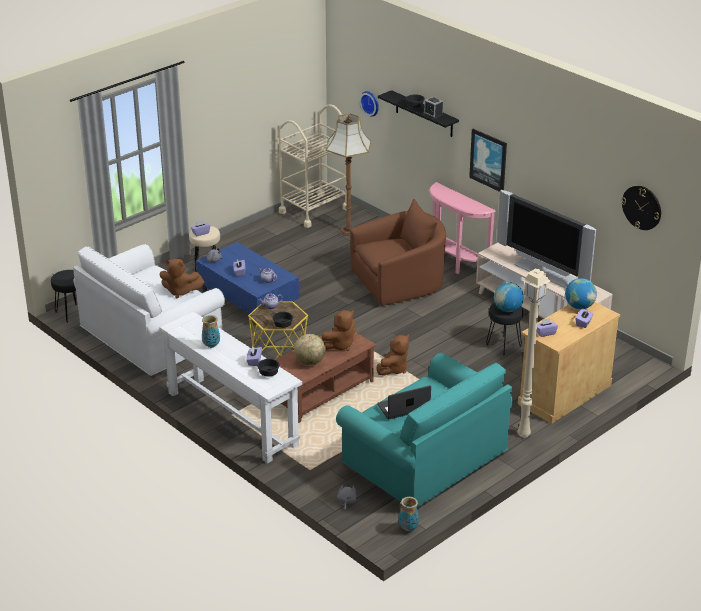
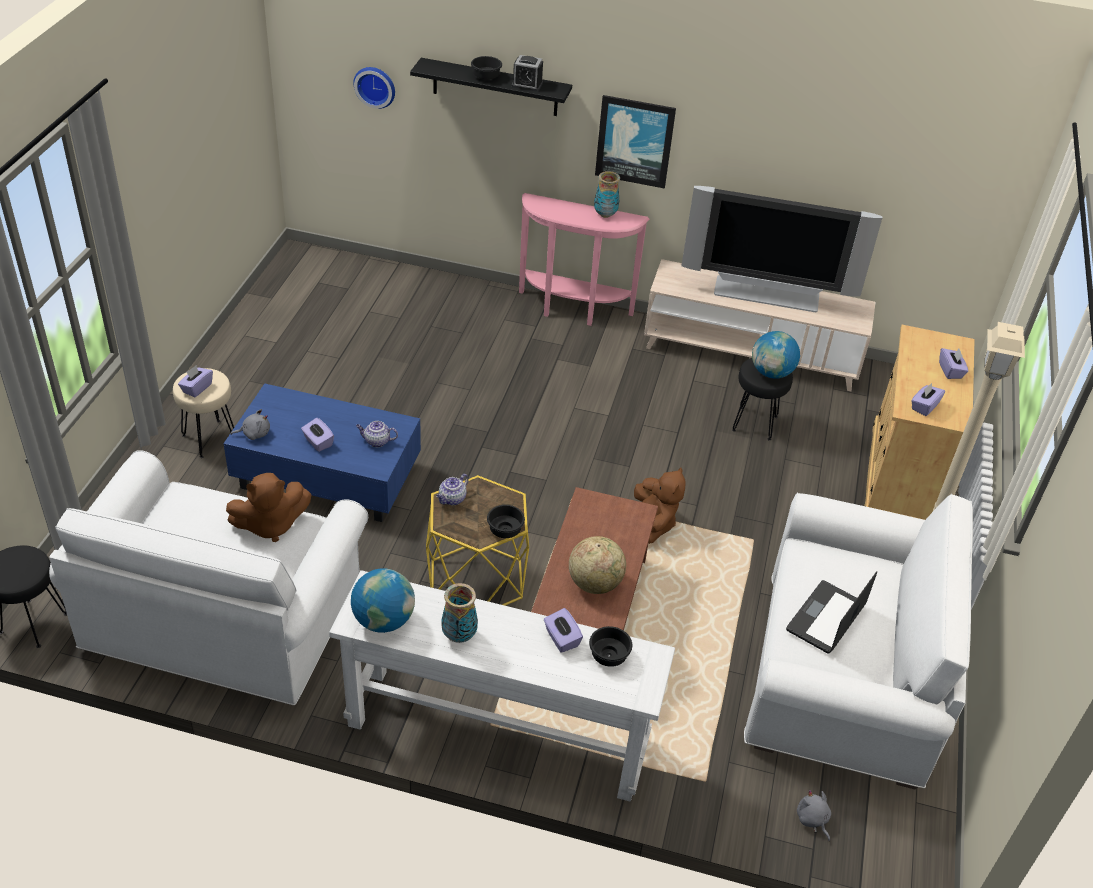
camera: 35 degrees left, 10 degrees up
(314, 210) = (298, 281): beige cart -> none
(339, 345) = (608, 529): brown plush toy -> none
(348, 231) = (380, 302): floor lamp -> none
(400, 282) = (527, 366): brown armchair -> none
(408, 528) = (940, 825): vase -> vase (605, 214)
(424, 460) = (841, 677): turquoise sofa -> white sofa
(579, 306) = (916, 344): globe -> globe (383, 620)
(642, 207) = (948, 166): wall clock -> none

